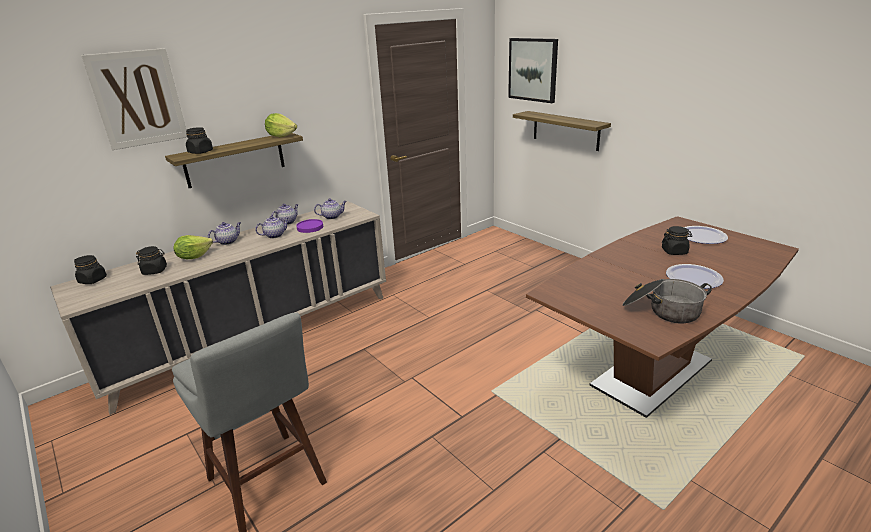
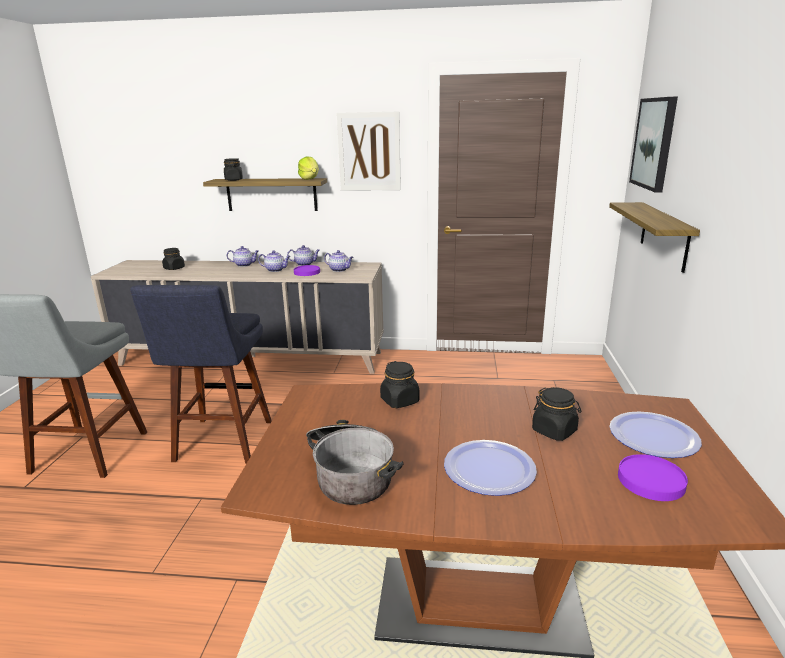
camera: 45 degrees right, 5 degrees down
(93, 280) = (144, 263): black jar -> black jar (400, 401)
(138, 99) = (200, 128): picture -> picture (369, 152)
(194, 257) = (207, 267): lettuce -> none
(371, 401) = (221, 444): none -> blue stool
(736, 252) = (651, 480): none -> purple plate

